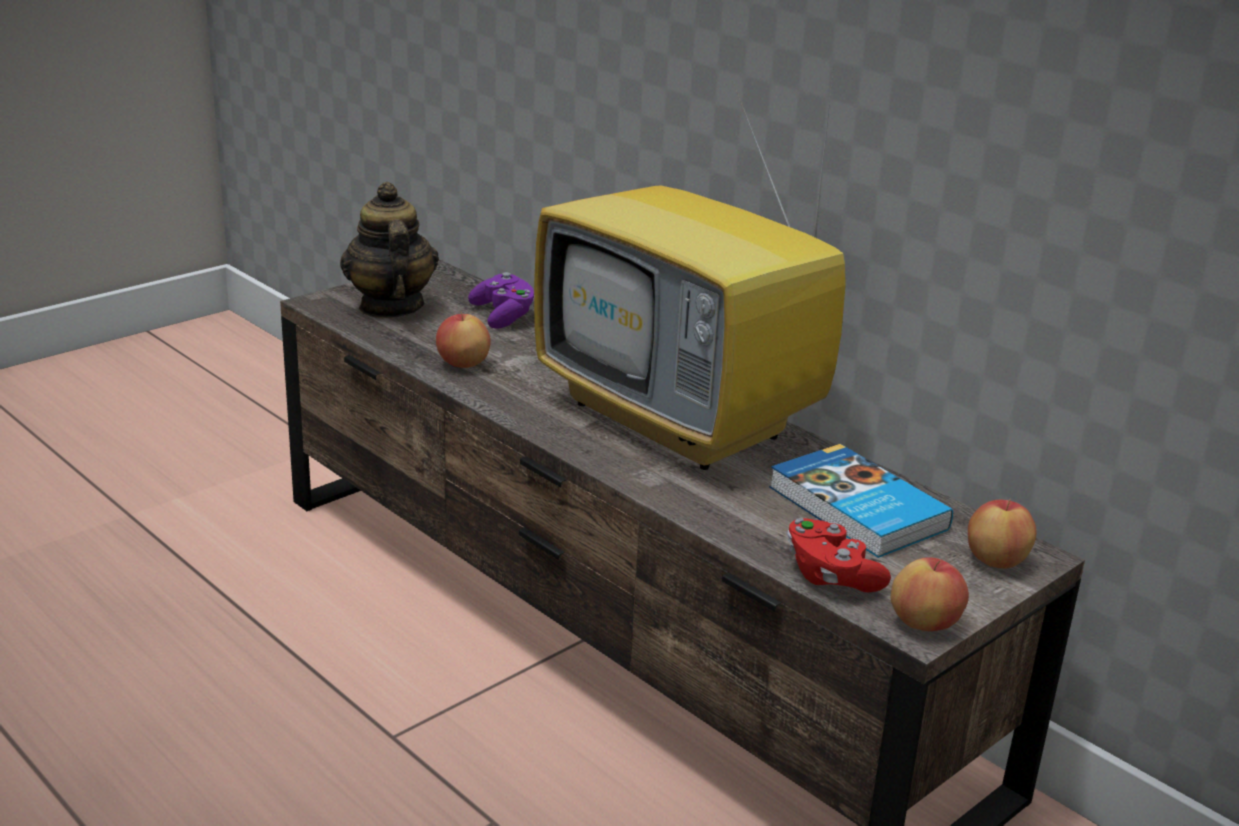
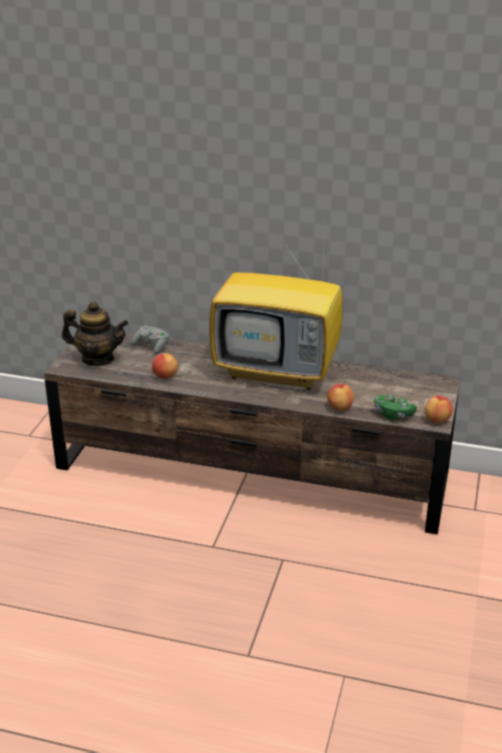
camera: 30 degrees left, 5 degrees up
(390, 307) = (98, 359): teapot -> teapot turned 150 degrees clockwise
(504, 316) = (151, 346): purple game controller -> grey game controller
(831, 576) = (393, 414): red game controller -> green game controller
(856, 509) = (375, 385): book -> none
(996, 561) = (436, 388): apple -> apple (340, 408)

